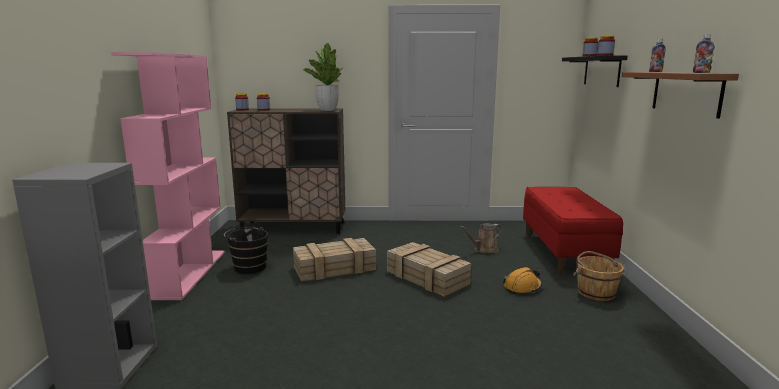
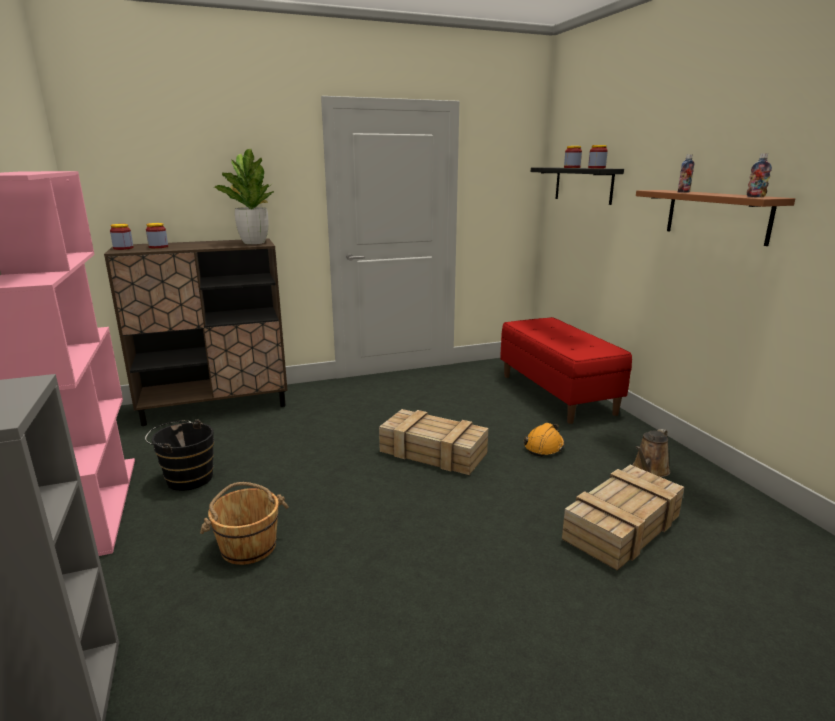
camera: 20 degrees left, 5 degrees up
(335, 268) = (311, 458): crate -> crate (622, 526)
(484, 249) = (473, 403): brown watering can -> brown watering can (649, 470)
(595, 292) = (618, 439): brown bucket -> brown bucket (248, 546)

